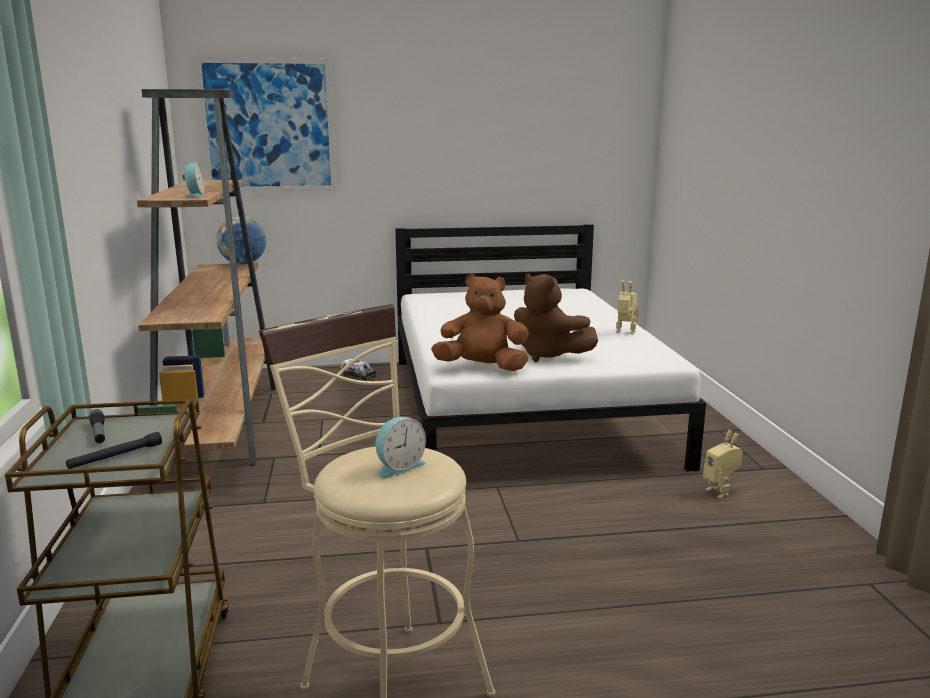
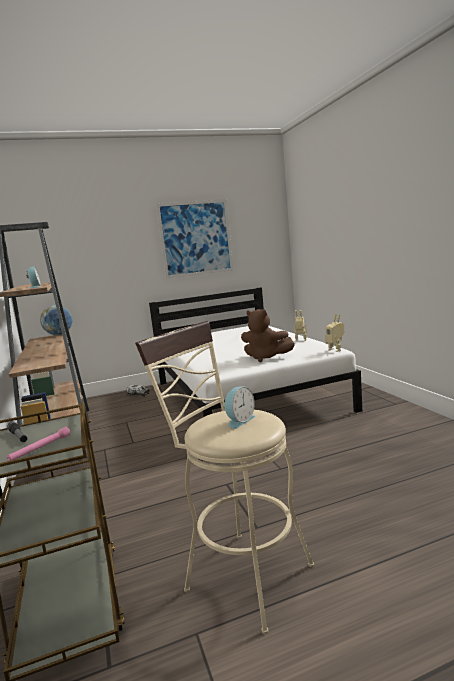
camera: 10 degrees left, 5 degrees down
(116, 457) = (40, 448): black flashlight -> pink flashlight
(268, 126) = (64, 249): picture -> picture (196, 238)
(482, 368) = (231, 369): brown plush toy -> none
(720, 491) = (380, 420): toy robot -> toy robot (336, 349)

